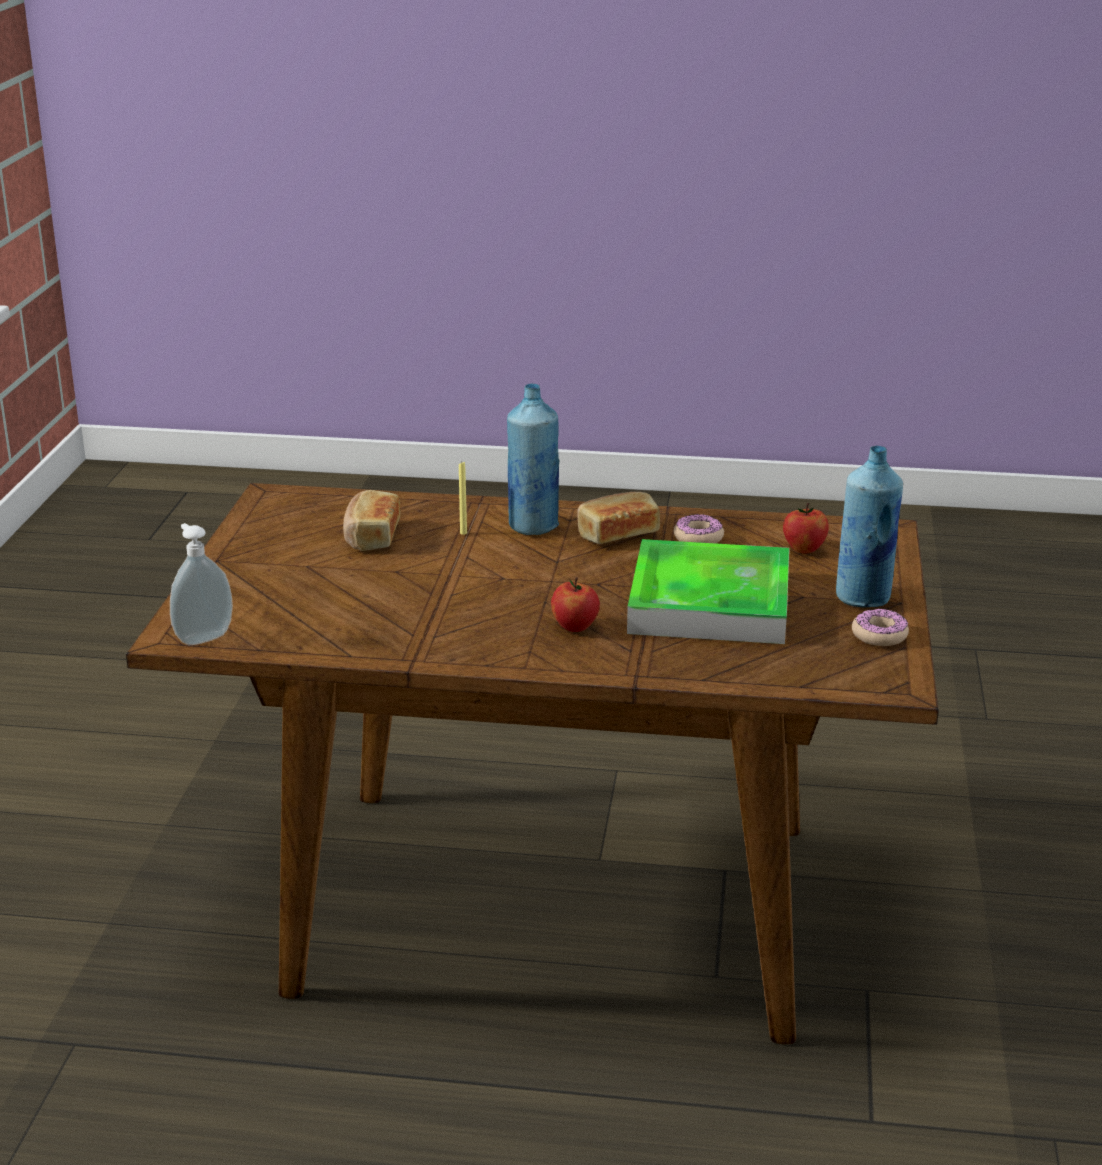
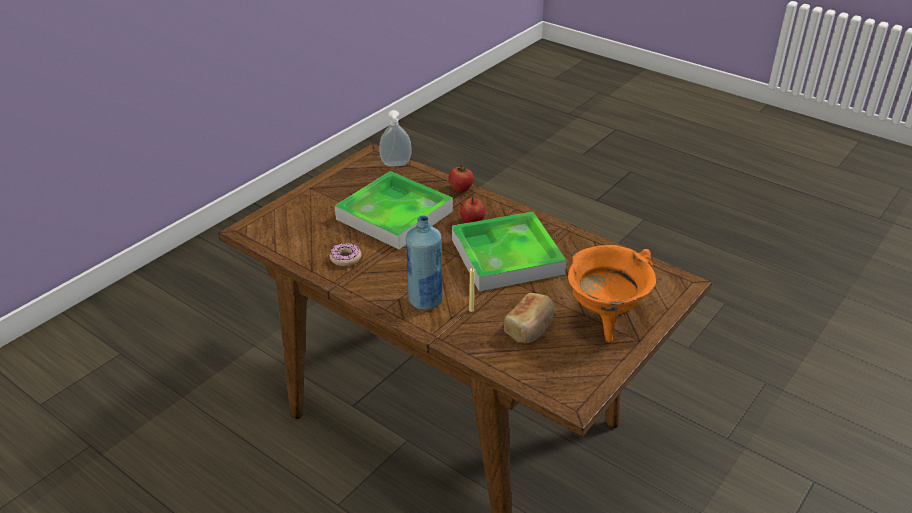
camera: 150 degrees left, 10 degrees up
(202, 637) = (666, 277): soap dispenser -> soap dispenser (396, 165)
(275, 568) = (605, 319): none -> orange cooking pot
(473, 598) = (507, 256): none -> tray
(617, 534) = (385, 277): bread -> none
(804, 549) = (305, 231): apple -> apple (461, 189)
(863, 598) = (323, 195): blue bottle -> none
(879, 635) = (346, 175): donut -> none

